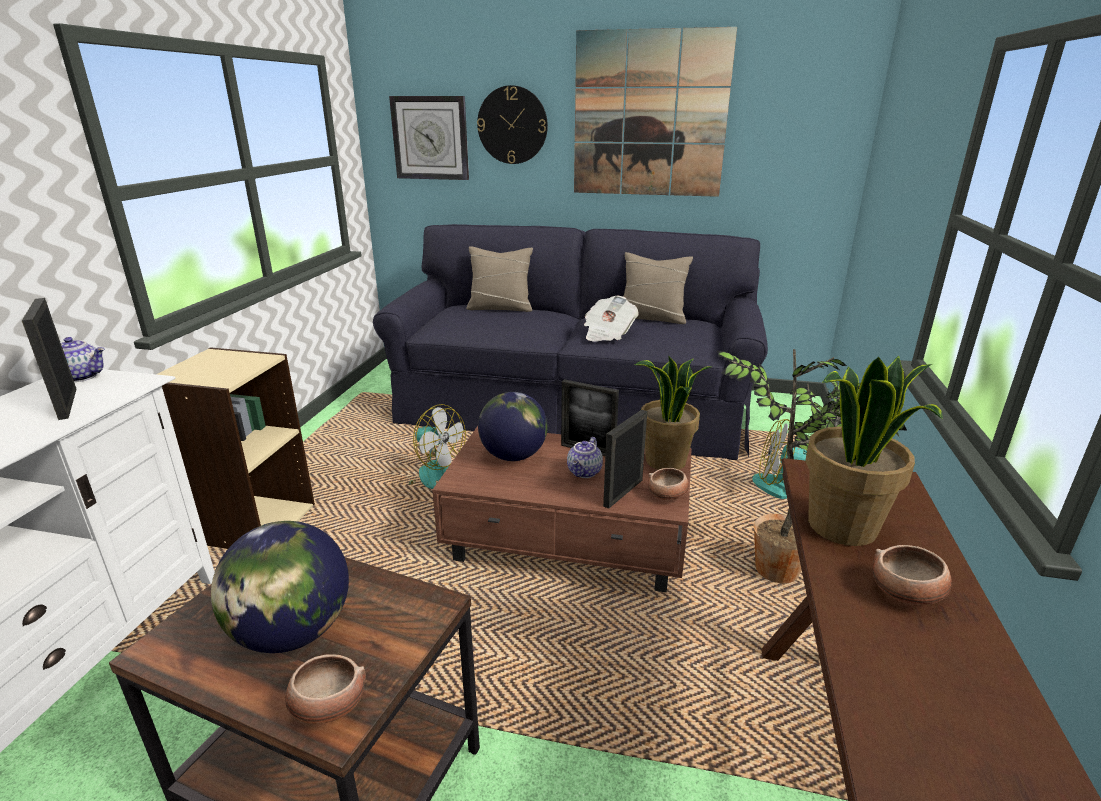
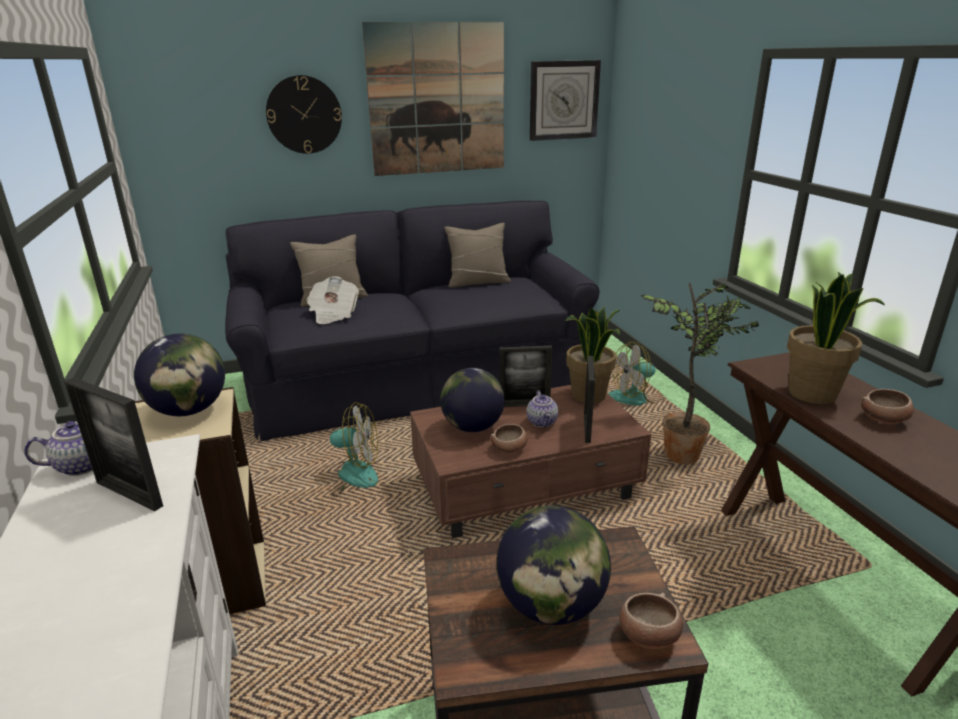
camera: 30 degrees left, 0 degrees up
(232, 363) = (189, 411): none -> globe
(430, 138) = (211, 133): wall clock -> wall clock (563, 100)
(607, 334) = (461, 303): newspaper -> newspaper (333, 314)
(667, 496) = (618, 420): bowl -> bowl (510, 449)

